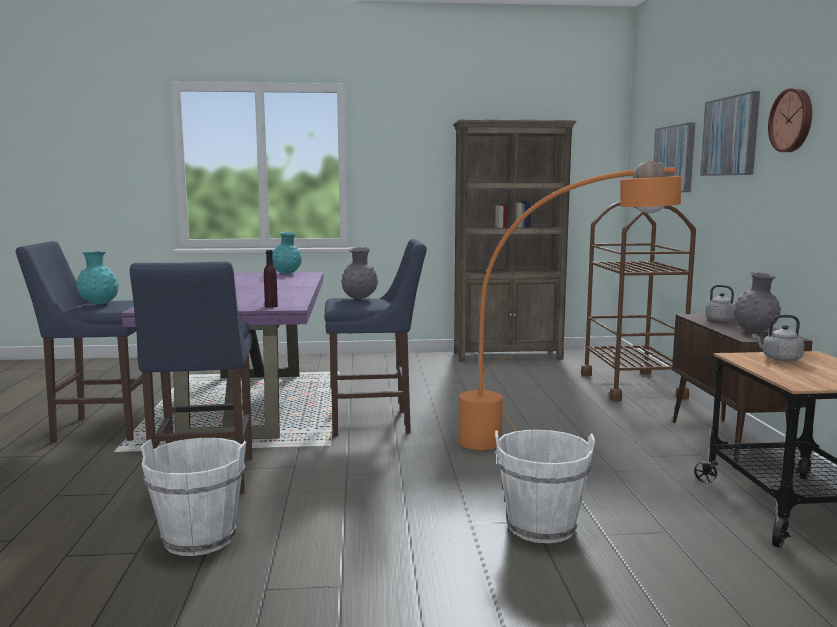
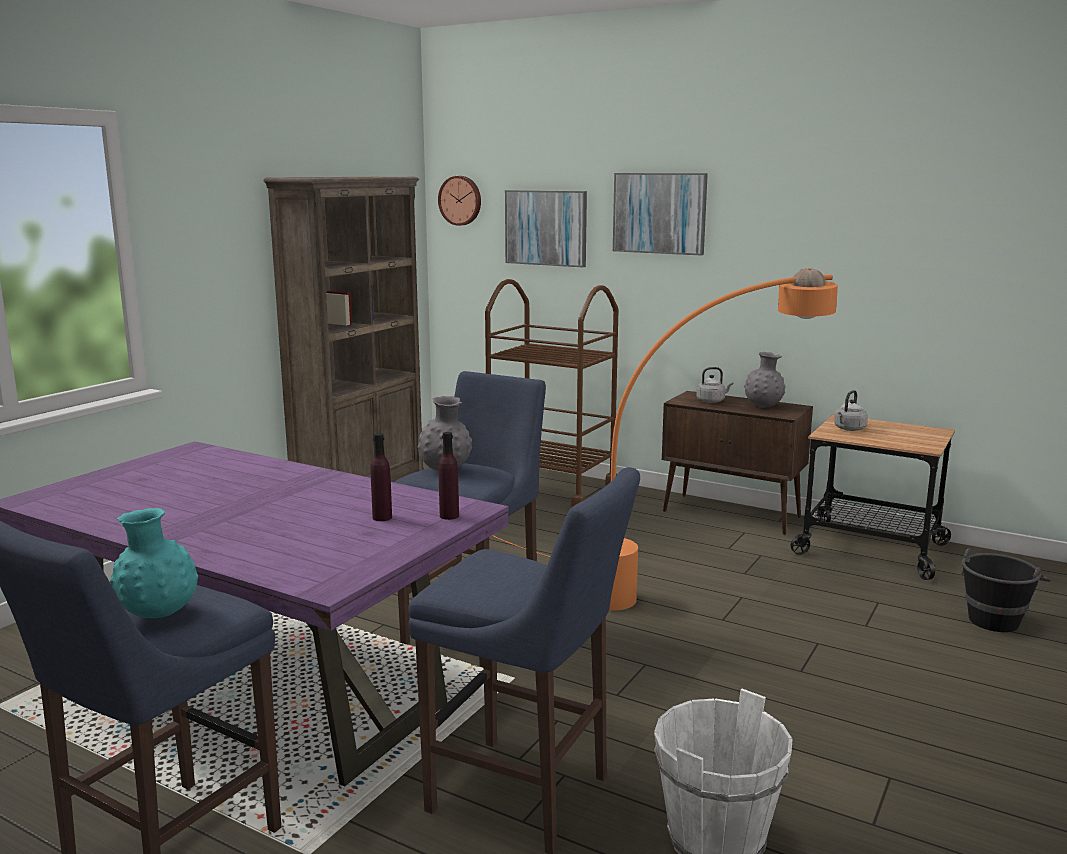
camera: 55 degrees left, 5 degrees up
(251, 301) = (382, 517): none -> purple bottle
(287, 273) = (164, 459): turquoise vase -> none
(541, 527) = (834, 644): white bucket -> none
(758, 598) = (996, 617): none -> black bucket
(793, 120) = (763, 208): wall clock -> wall clock (461, 200)

